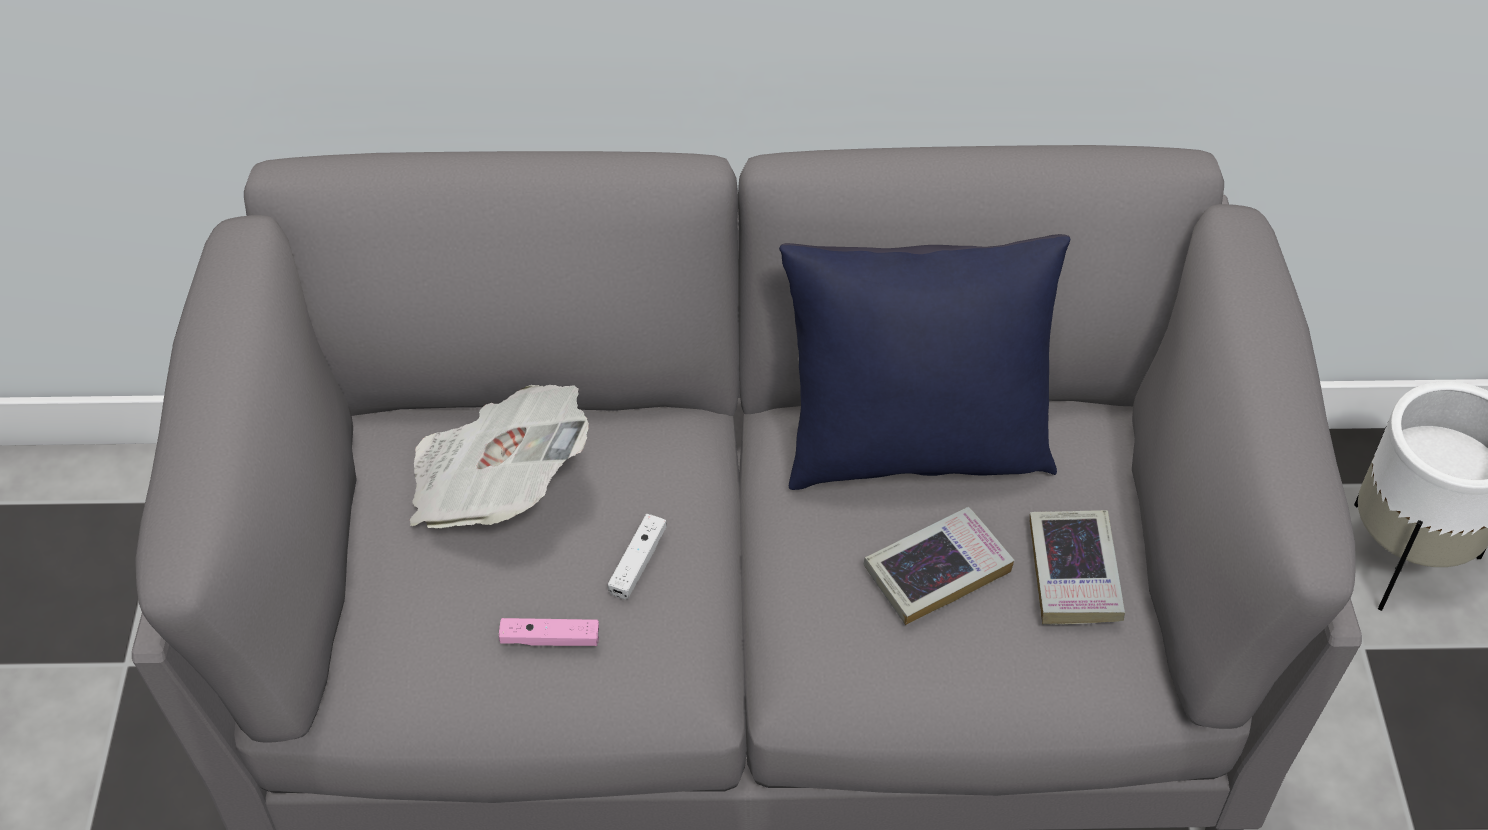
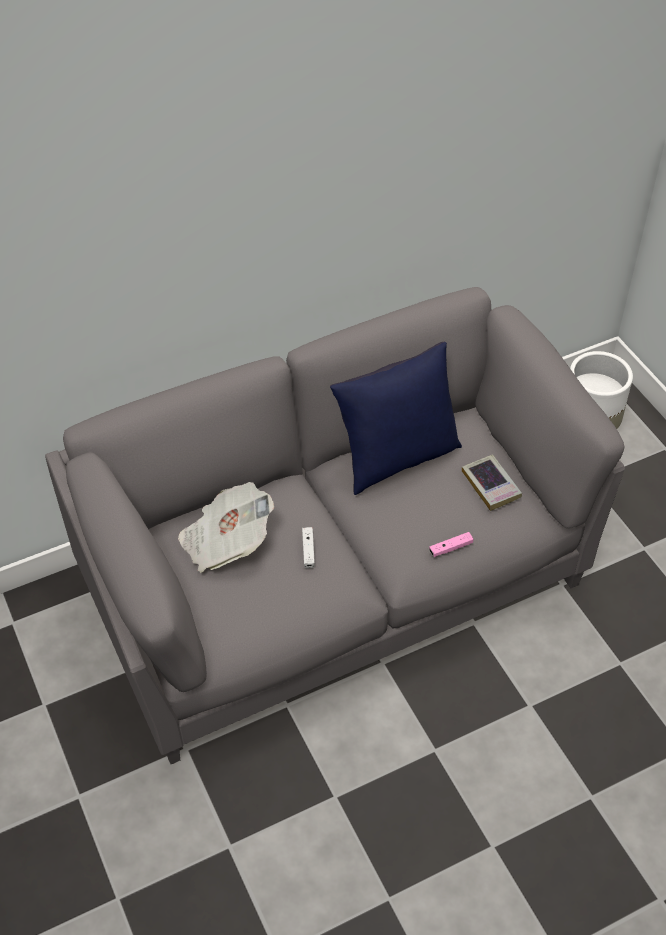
camera: 25 degrees left, 0 degrees up
(550, 639) = (291, 597): pink game controller -> pink game controller (450, 548)
(937, 571) = (436, 505): book -> none

